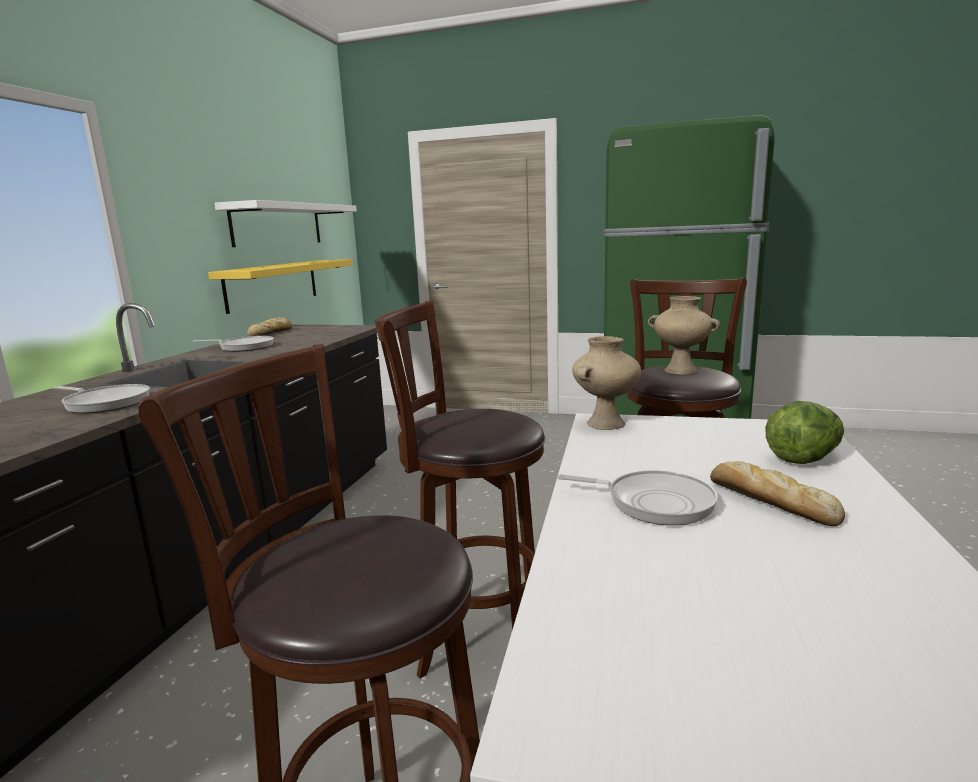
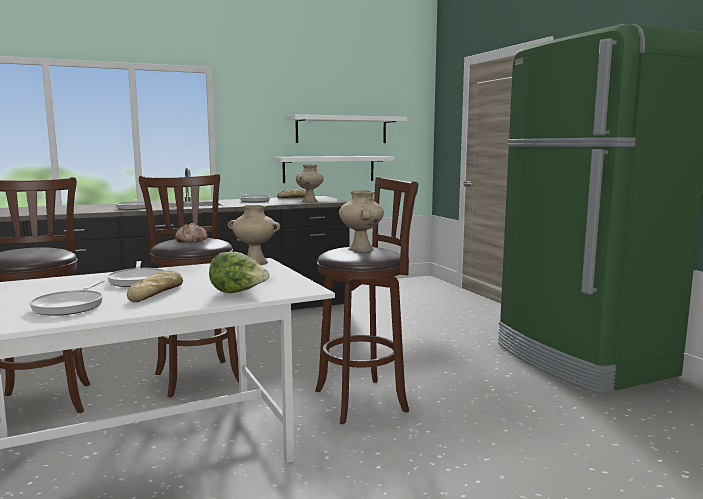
camera: 50 degrees right, 5 degrees down
(273, 284) = (329, 169): yellow shelf -> white shelf
(334, 334) = (309, 201): none -> beige vase
(483, 421) = (191, 241): none -> bread
(842, 579) = (71, 306): none -> frying pan

